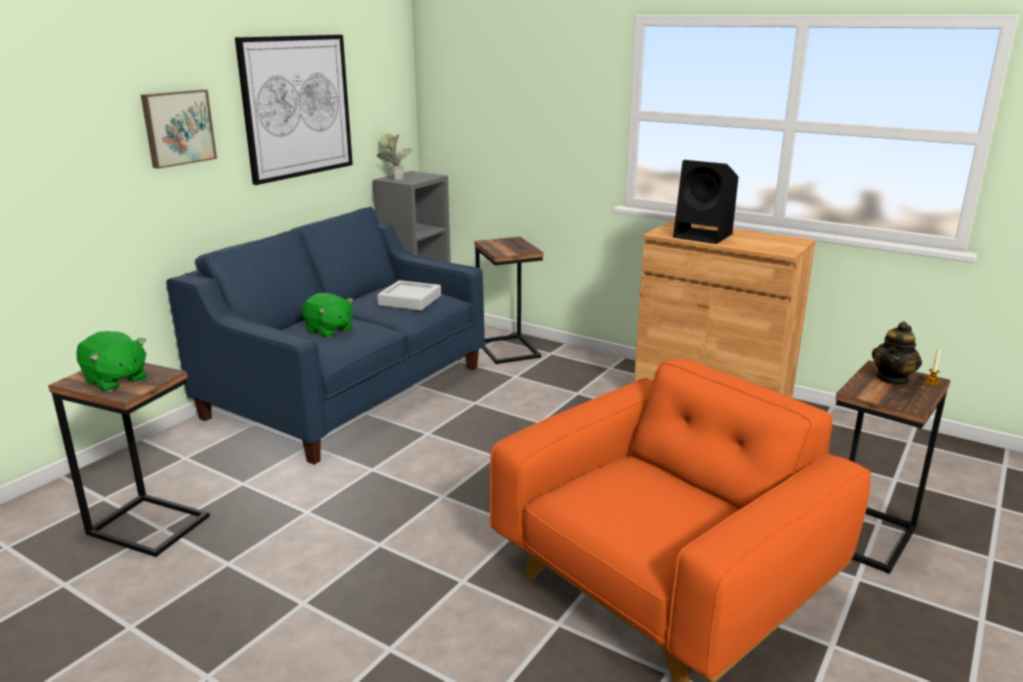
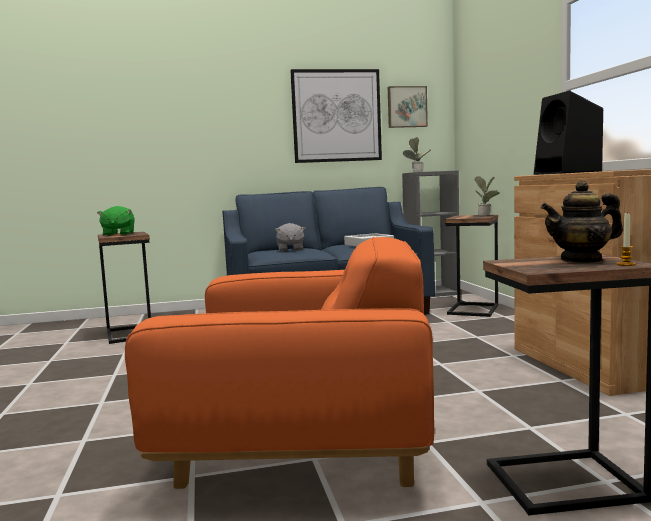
camera: 45 degrees right, 15 degrees down
(177, 127) = (243, 121): picture -> picture (406, 107)
(329, 330) = (290, 249): green plush toy -> grey plush toy
(513, 240) = (486, 215): none -> potted plant

